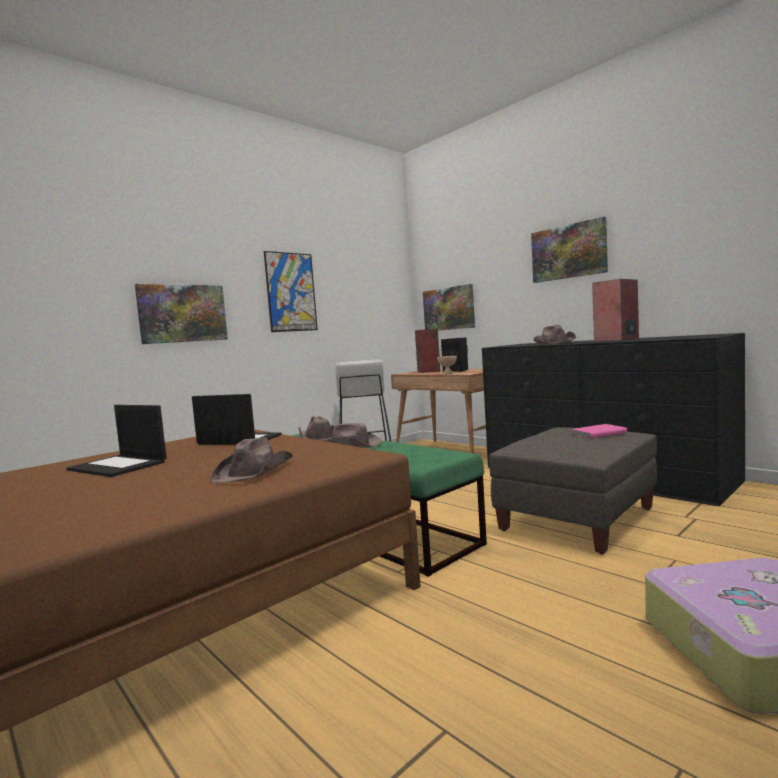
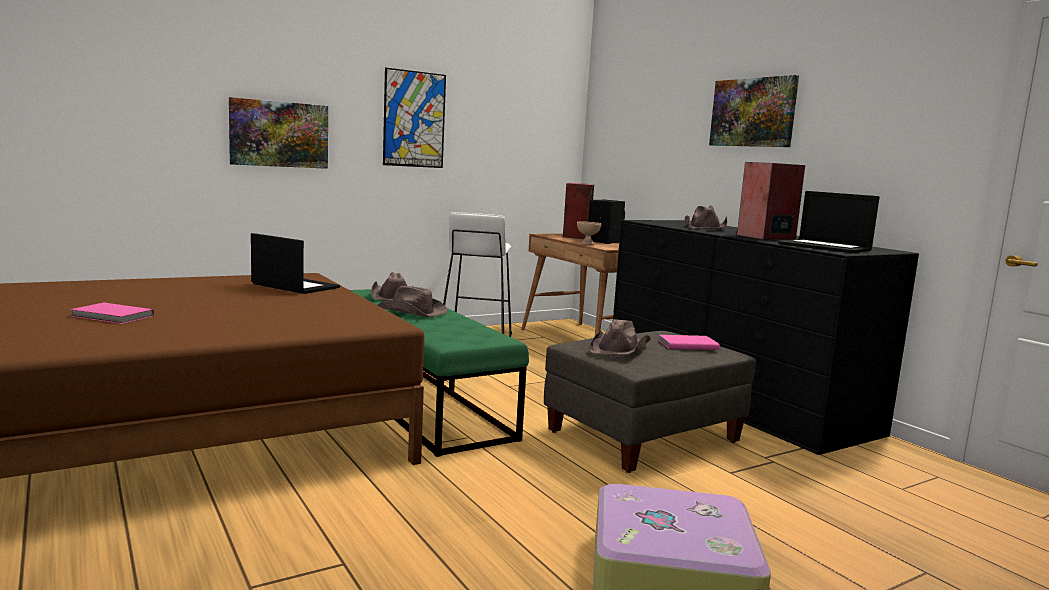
camera: 10 degrees right, 5 degrees up
(83, 497) = (112, 316): none -> pink book
(119, 466) = (164, 293): laptop -> laptop (826, 247)
(254, 471) = (270, 320): brown hat -> brown hat (619, 348)
(449, 308) = (618, 160): picture -> none

